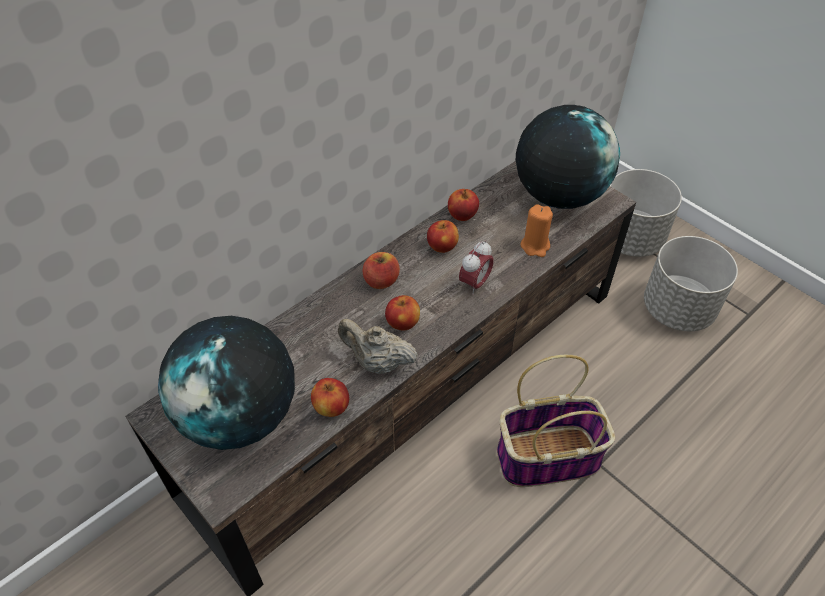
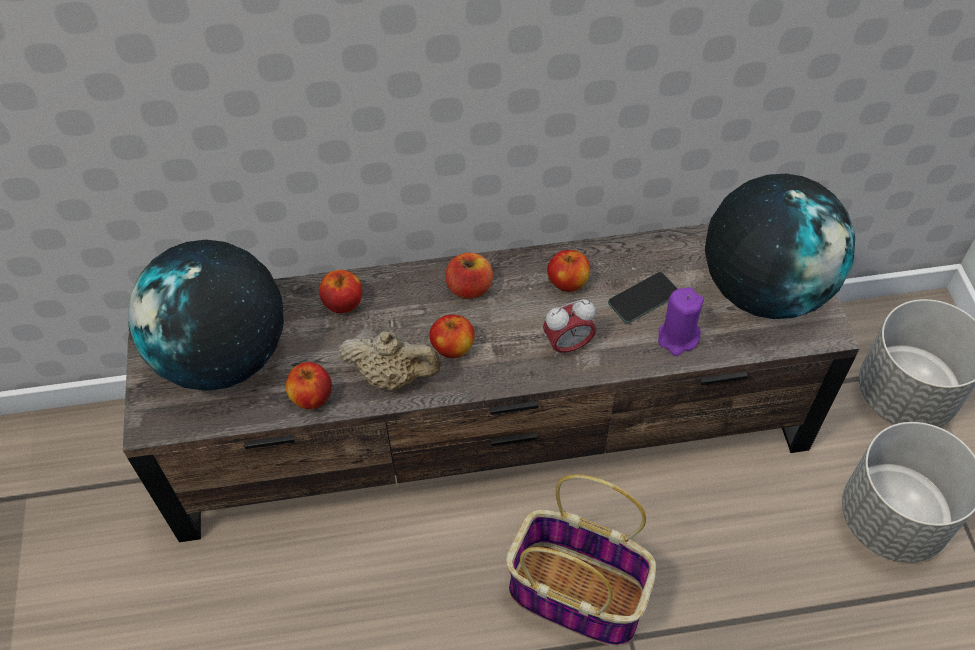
camera: 35 degrees right, 5 degrees up
(377, 362) = (393, 376): beige teapot -> beige teapot turned 135 degrees clockwise
(462, 215) = (622, 256): apple -> apple (343, 303)
(495, 233) = (643, 298): none -> phone
(535, 246) = (677, 338): orange candle -> purple candle

